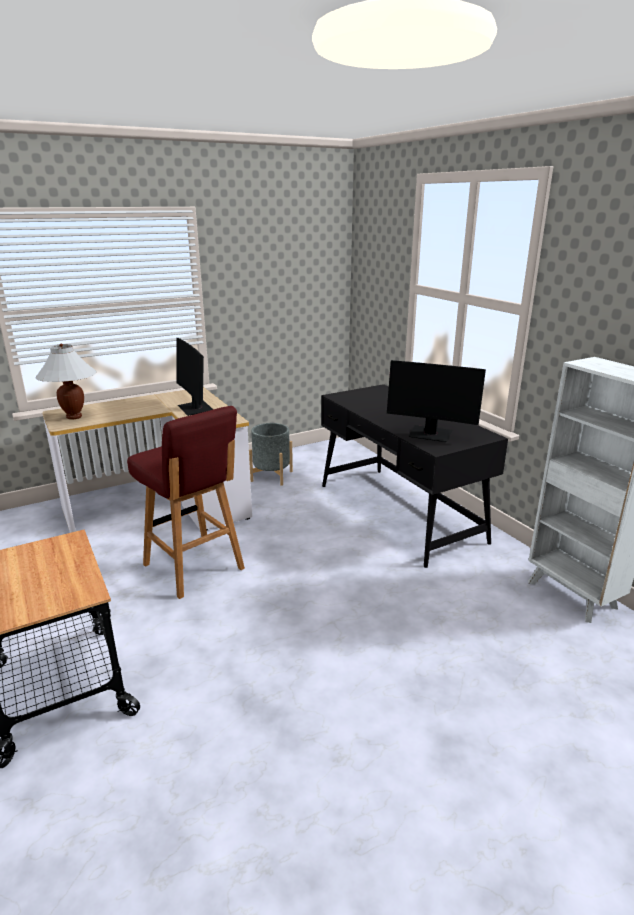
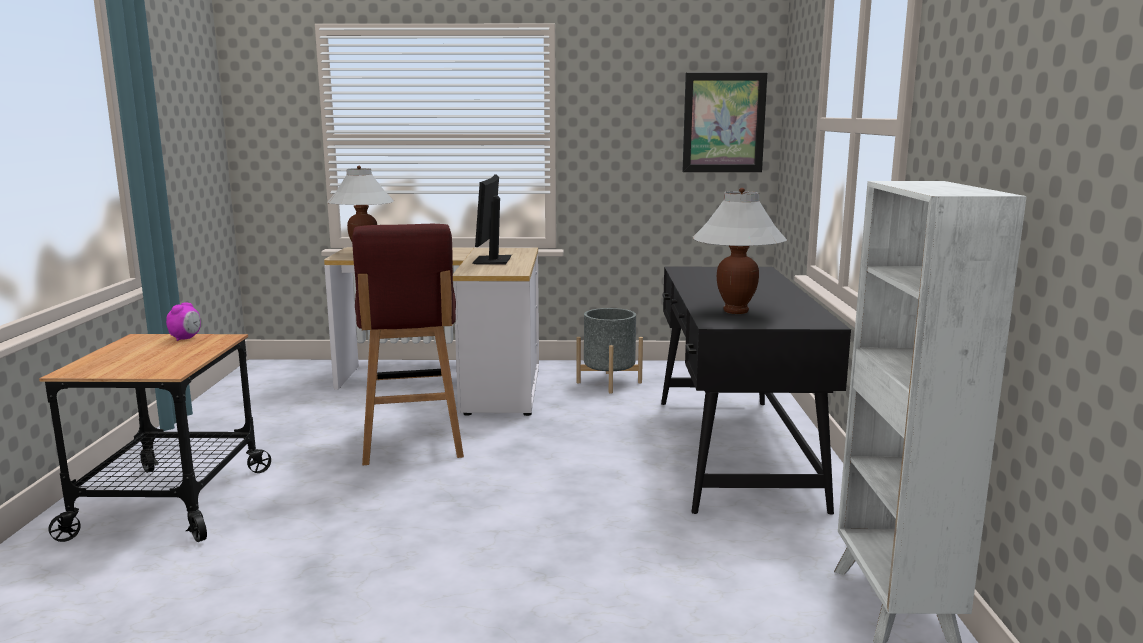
camera: 30 degrees right, 10 degrees down
(35, 549) = (186, 338): none -> alarm clock
(316, 279) = (724, 123): none -> picture
(430, 434) = (736, 311): monitor -> white table lamp

